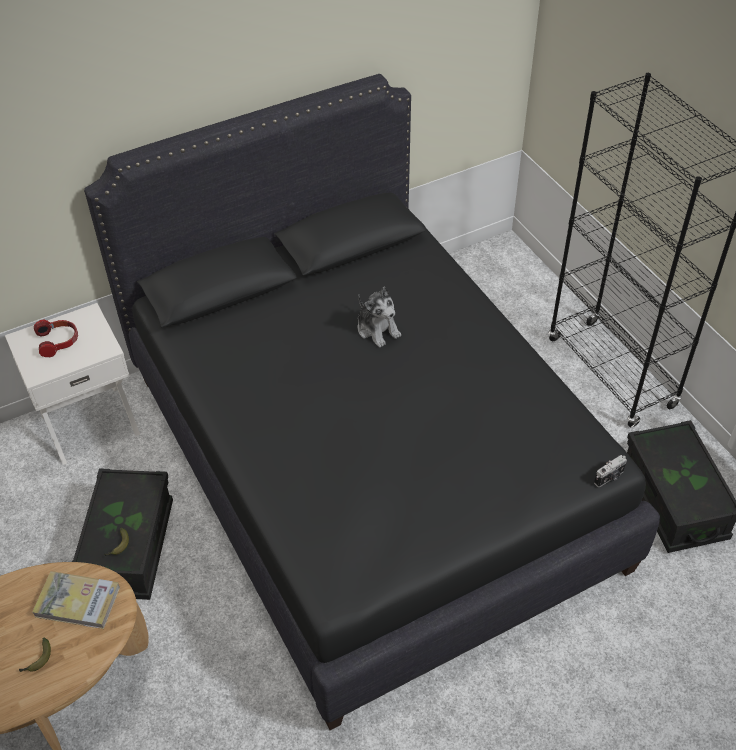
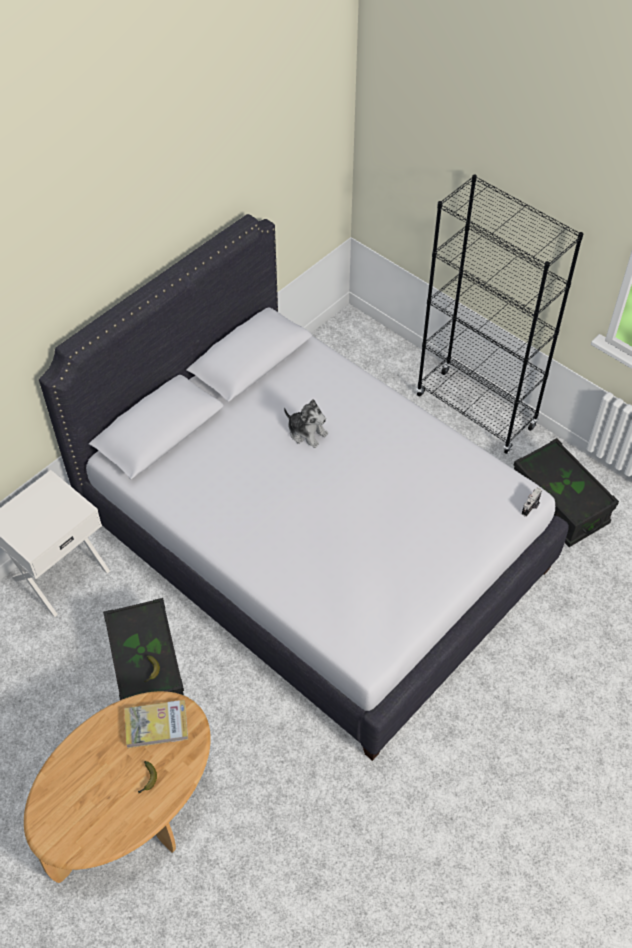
camera: 20 degrees left, 5 degrees up
(58, 341) = (35, 513): headphones -> none
(367, 467) = (314, 544): black bed -> white bed

